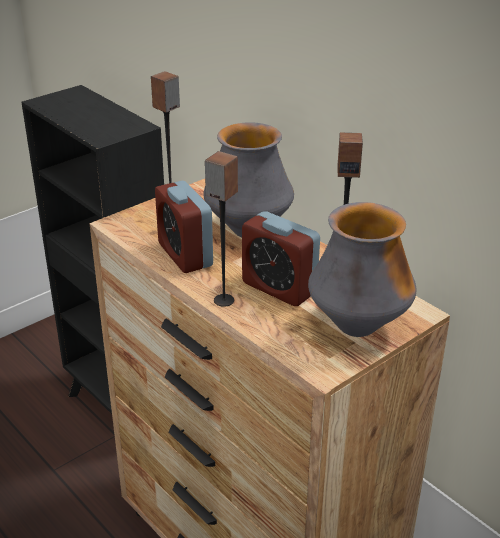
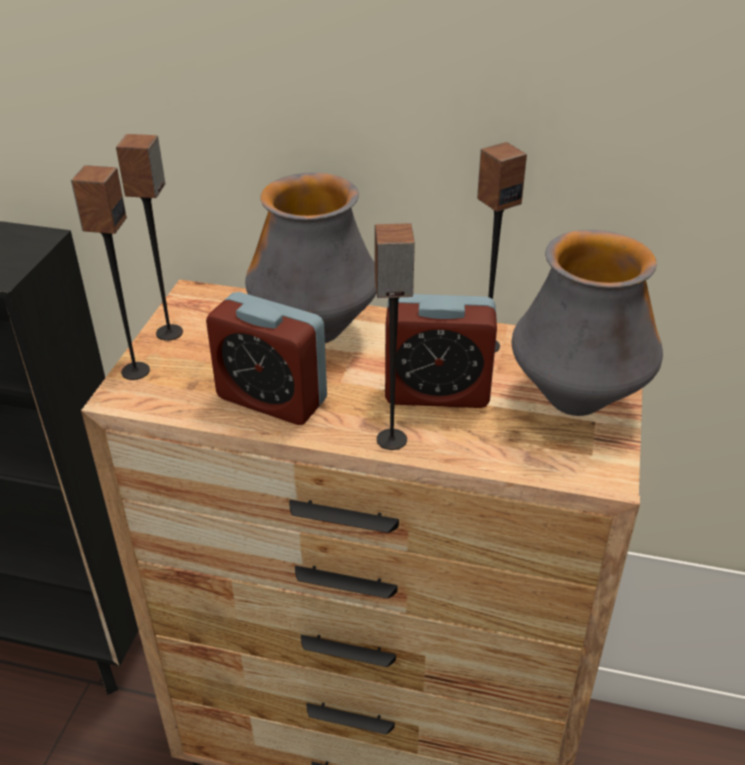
camera: 35 degrees left, 5 degrees up
(133, 214) = (135, 371): none -> speaker

